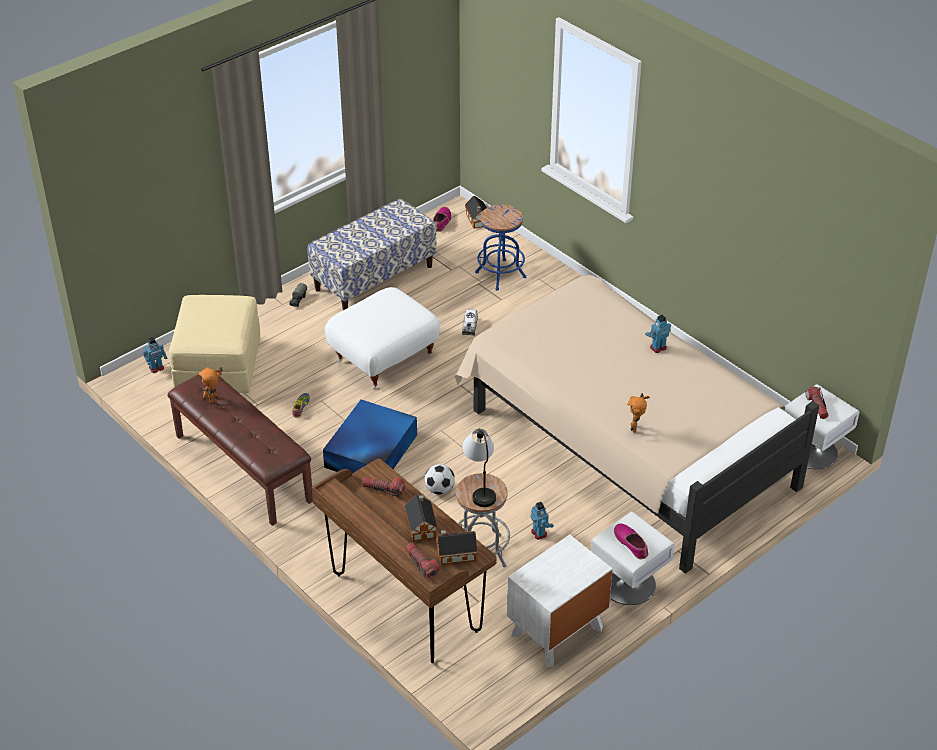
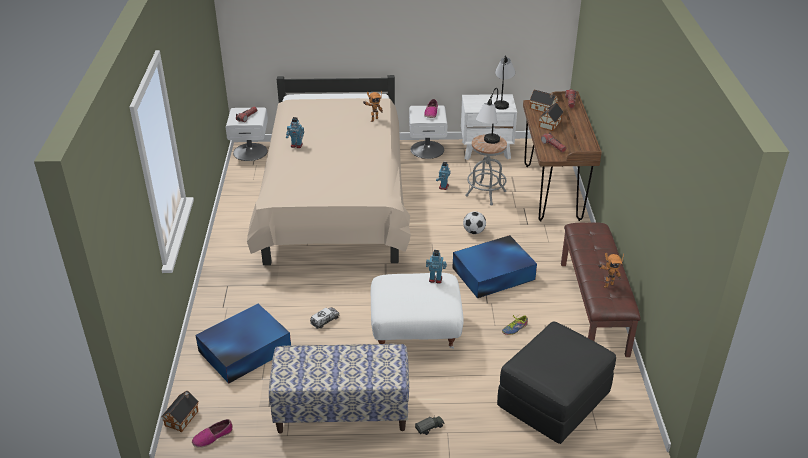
camera: 140 degrees left, 5 degrees down
(156, 368) = (611, 430): toy robot -> toy robot (435, 279)
(218, 365) = (553, 401): beige ottoman -> black ottoman
(500, 275) = (243, 350): blue stool -> blue storage box
(547, 587) = (502, 101): none -> table lamp

